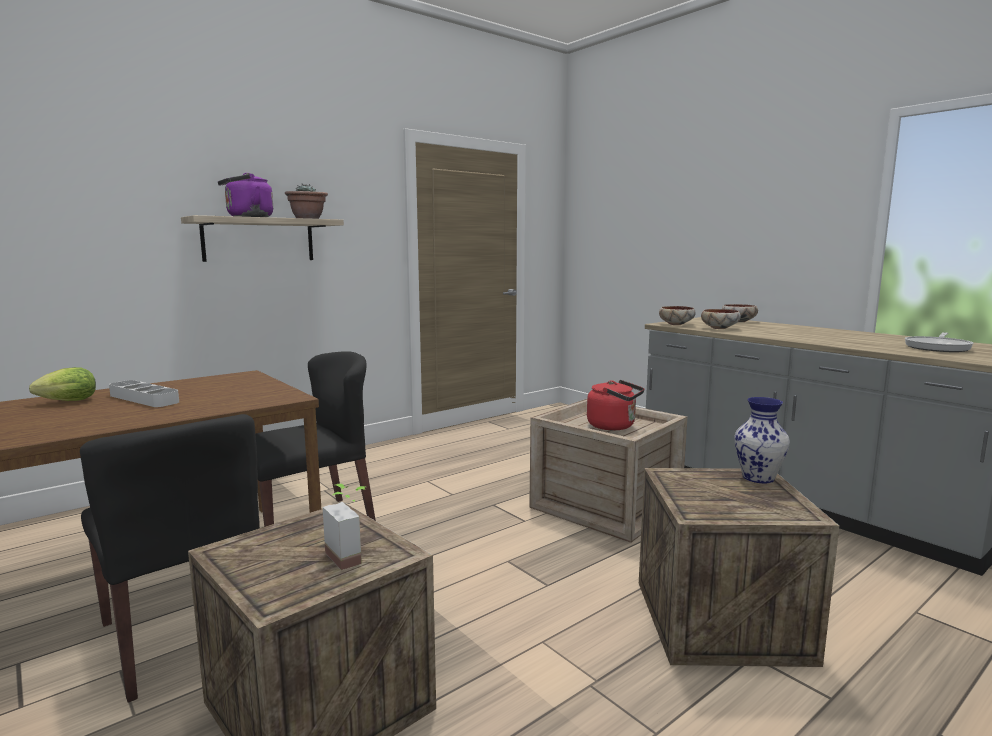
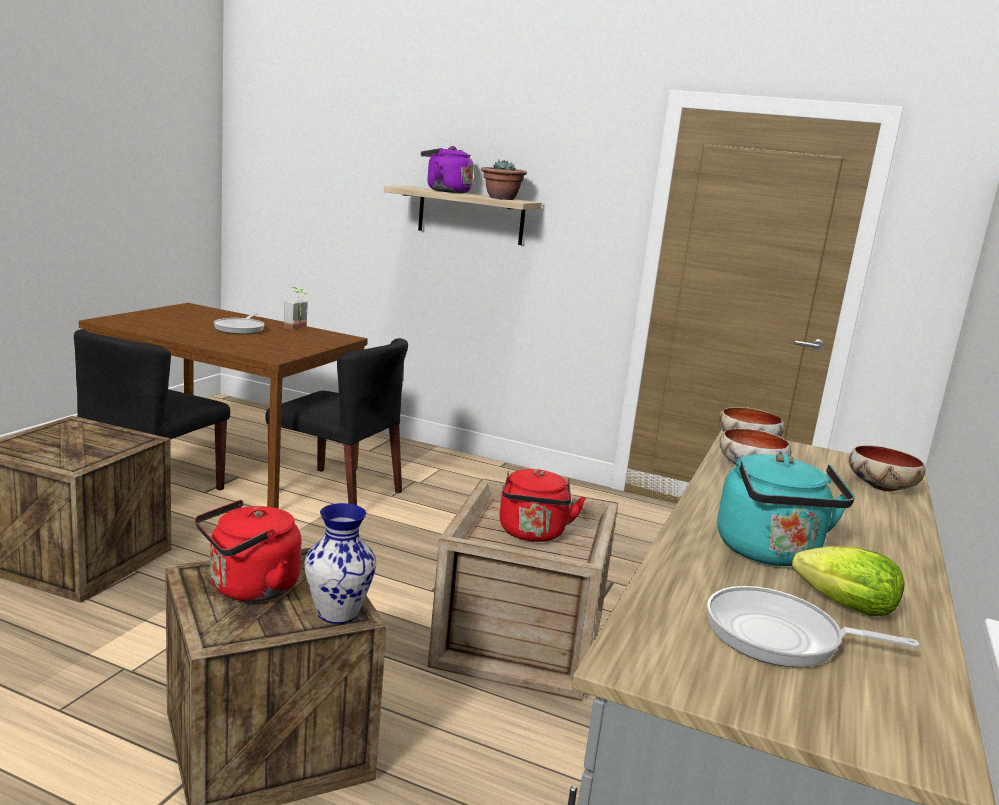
camera: 60 degrees right, 5 degrees up
(65, 402) = (219, 317): lettuce -> lettuce (838, 605)
(144, 398) = (241, 329): grey tray -> frying pan
(351, 555) = (69, 454): potted plant -> potted plant (299, 328)
(723, 498) = (249, 589): none -> red kettle
(842, 339) = (770, 553): none -> turquoise kettle

